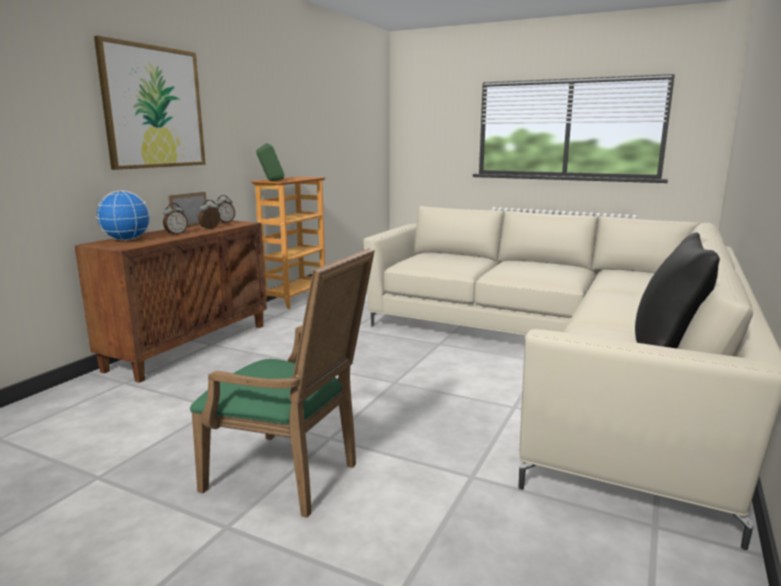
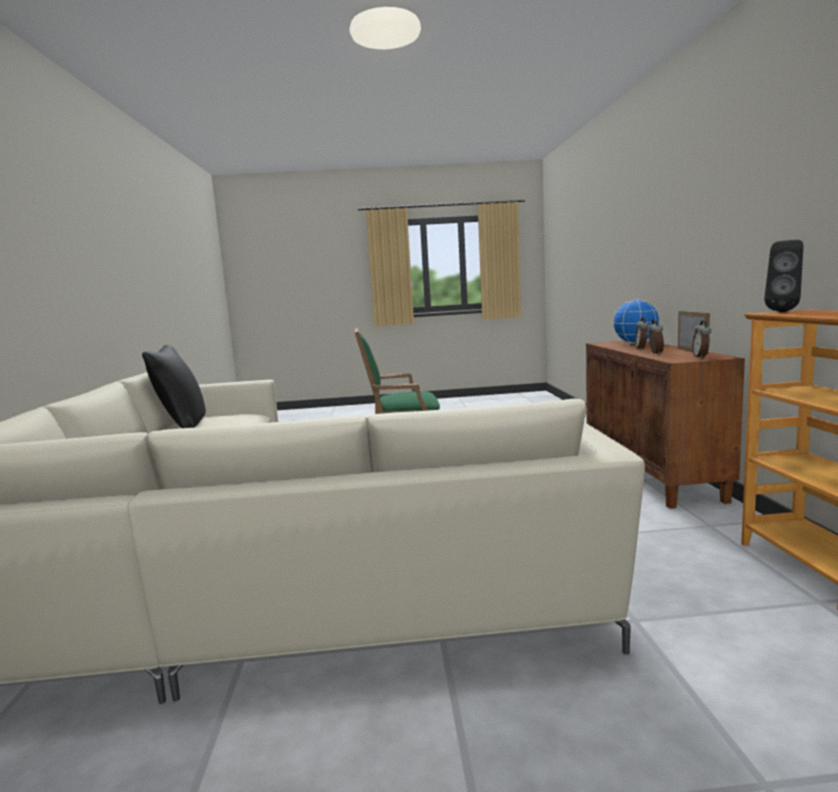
camera: 150 degrees right, 5 degrees down
(154, 107) = (702, 212): picture -> none
(271, 181) = (783, 311): green speaker -> black speaker

